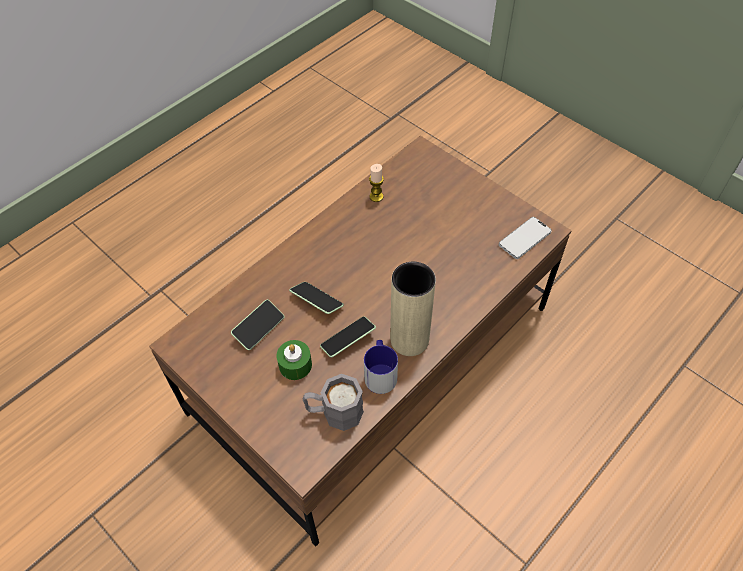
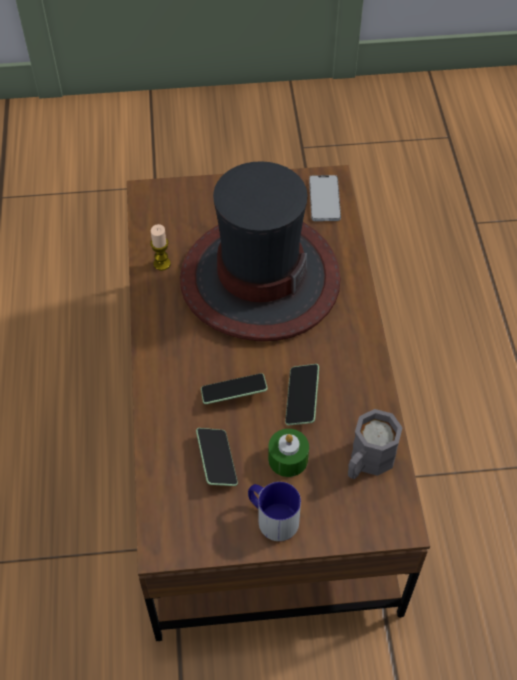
camera: 50 degrees left, 0 degrees up
(380, 373) = (359, 399): mug -> mug (272, 517)
(409, 339) = (346, 353): beige vase -> none
(418, 251) = (259, 279): none -> hat

